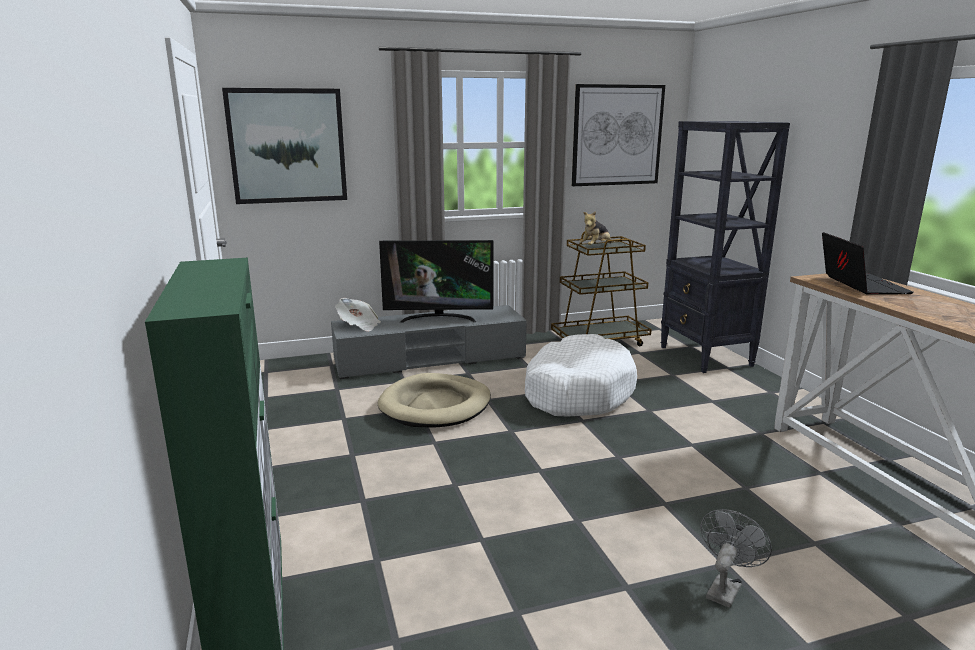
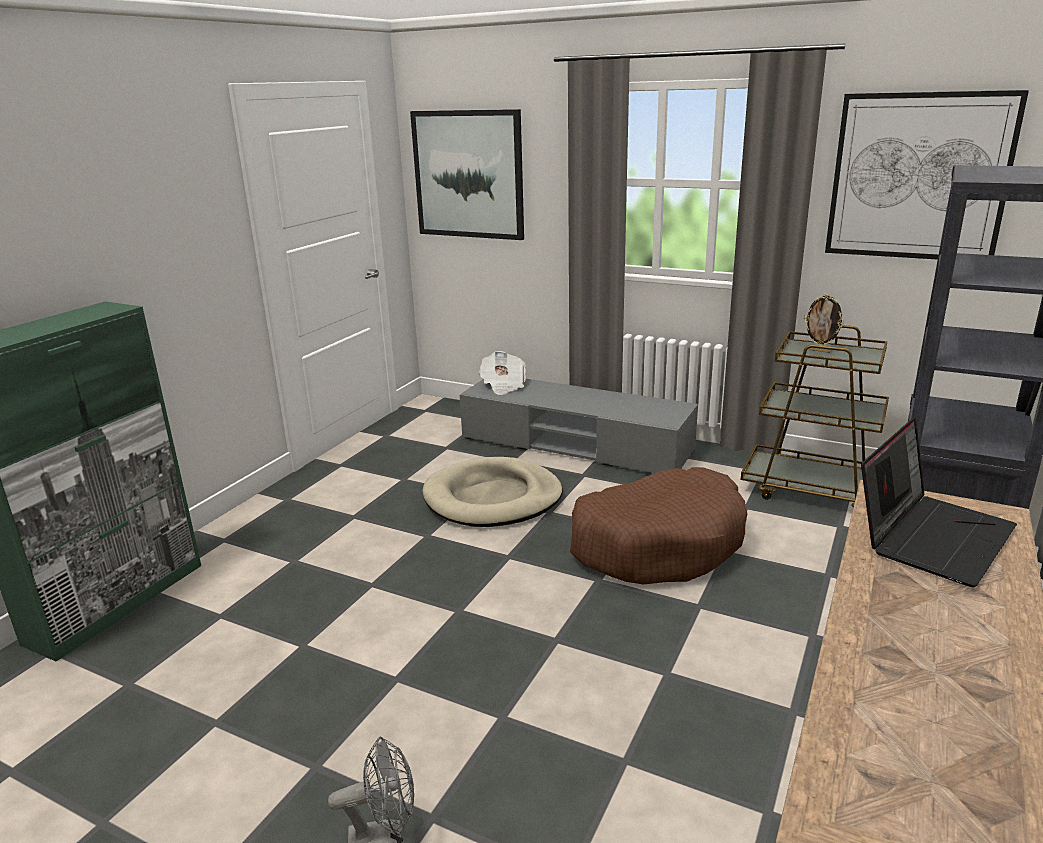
camera: 45 degrees right, 5 degrees up
(438, 318) = (589, 399): television -> none
(577, 391) = (658, 543): white dog bed -> brown dog bed
(596, 247) = (820, 350): plush toy -> picture frame

